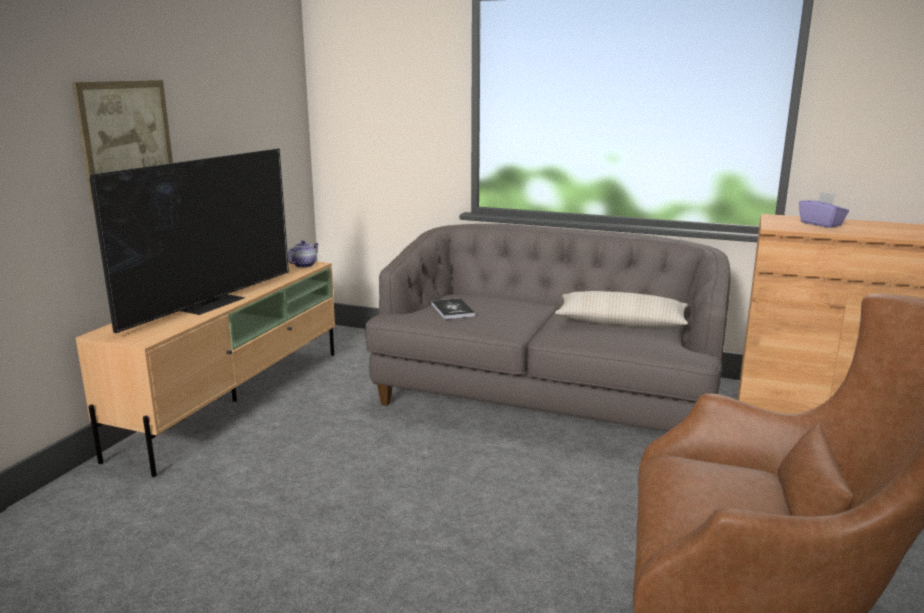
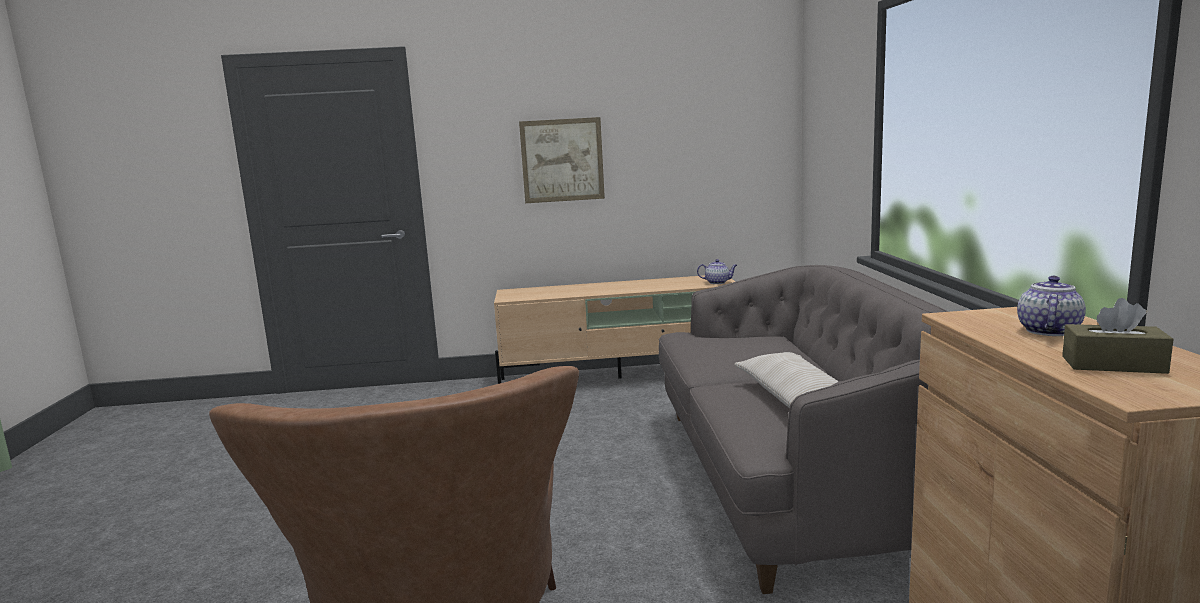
camera: 65 degrees right, 5 degrees down
(211, 303) = (592, 290): television -> none
(452, 310) = (718, 342): book -> none
(821, 224) = (1047, 331): purple tissue box -> teapot
(890, 230) = (1113, 365): none -> brown tissue box

